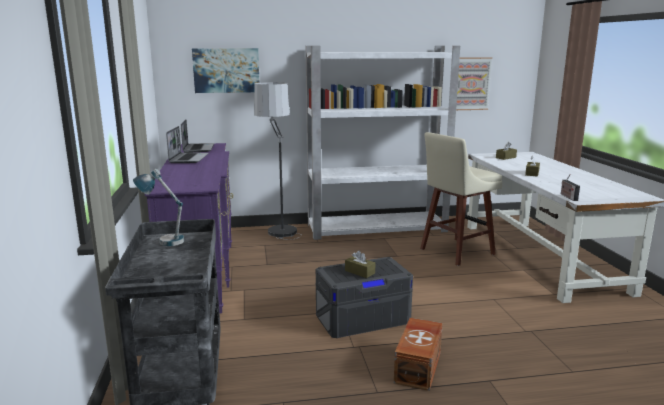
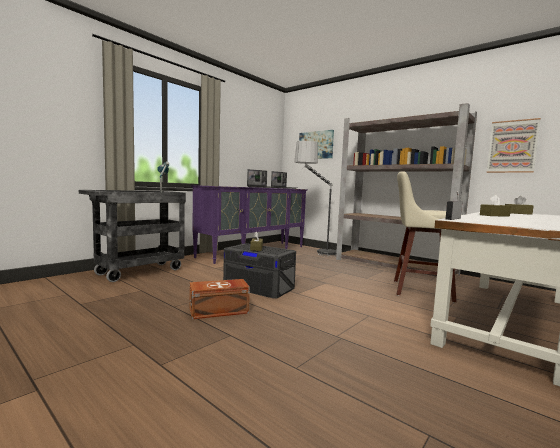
camera: 50 degrees right, 10 degrees down
(376, 228) = (394, 266): white bookcase -> brown bookcase

